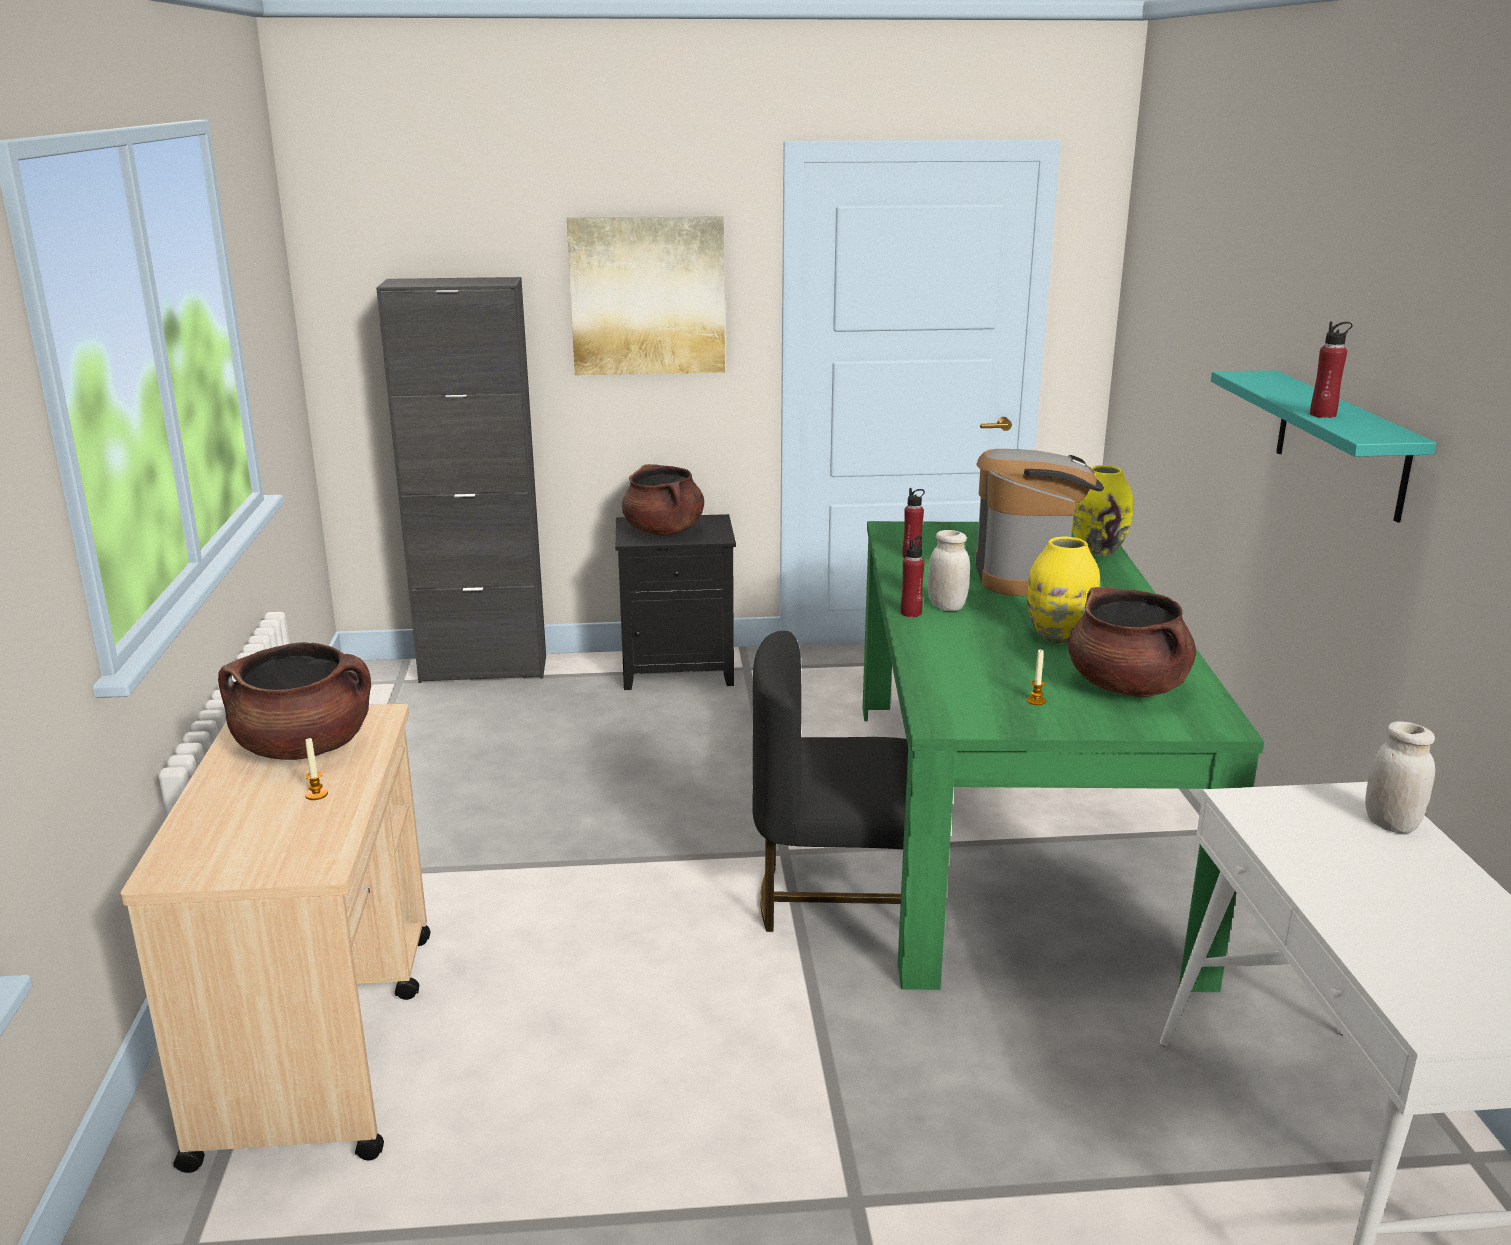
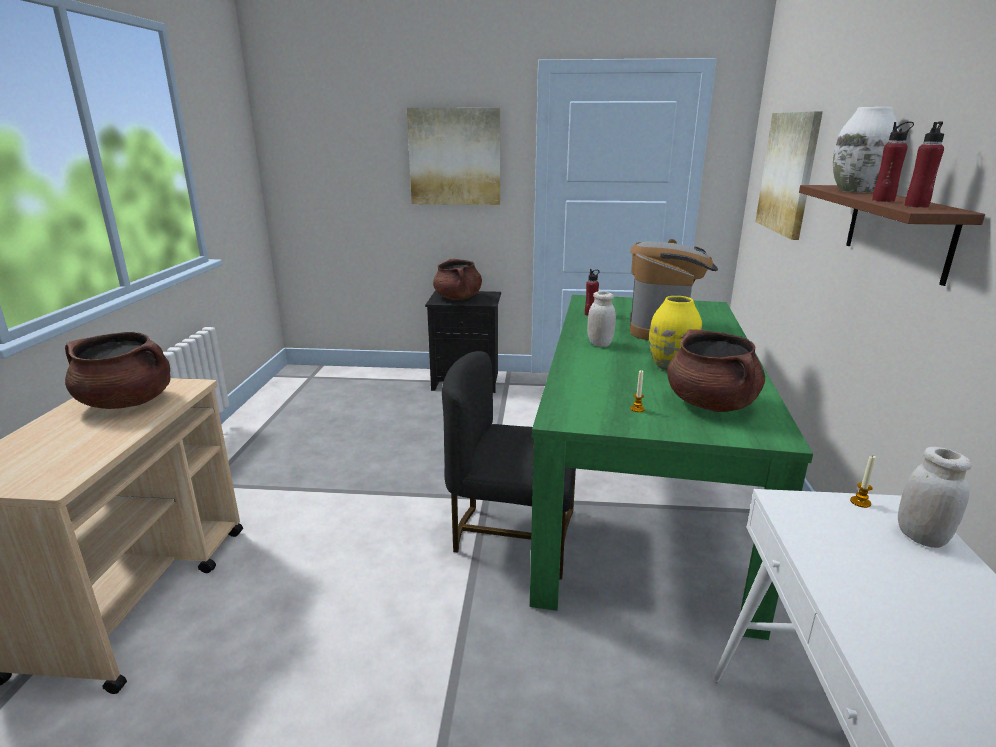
camera: 10 degrees right, 0 degrees up
(316, 794) = (104, 433): candle -> candle (860, 502)
(483, 669) = (359, 373): black cabinet -> none
(911, 613) = (573, 346): red bottle -> red bottle (916, 206)
(1097, 550) = (717, 317): yellow vase -> none
(1183, 329) = (788, 173): none -> picture
(1286, 388) = (856, 190): none -> white vase
(1341, 443) = (897, 230): turquoise shelf -> brown shelf

